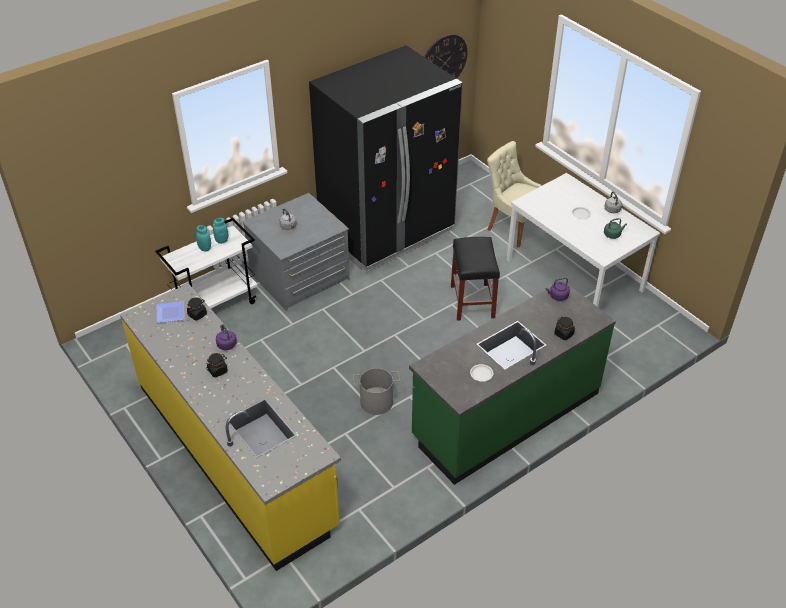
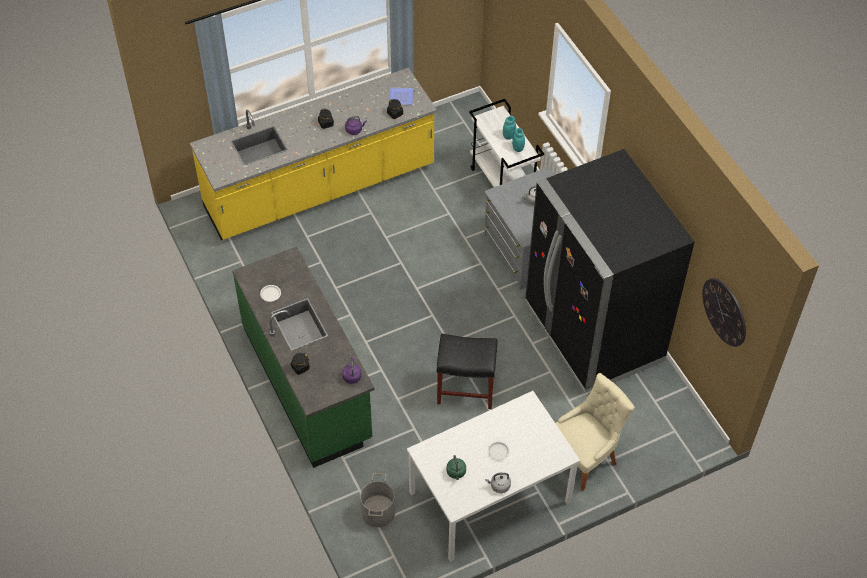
camera: 100 degrees right, 10 degrees up
(376, 402) = (350, 288): grey bucket -> grey bucket (377, 512)

